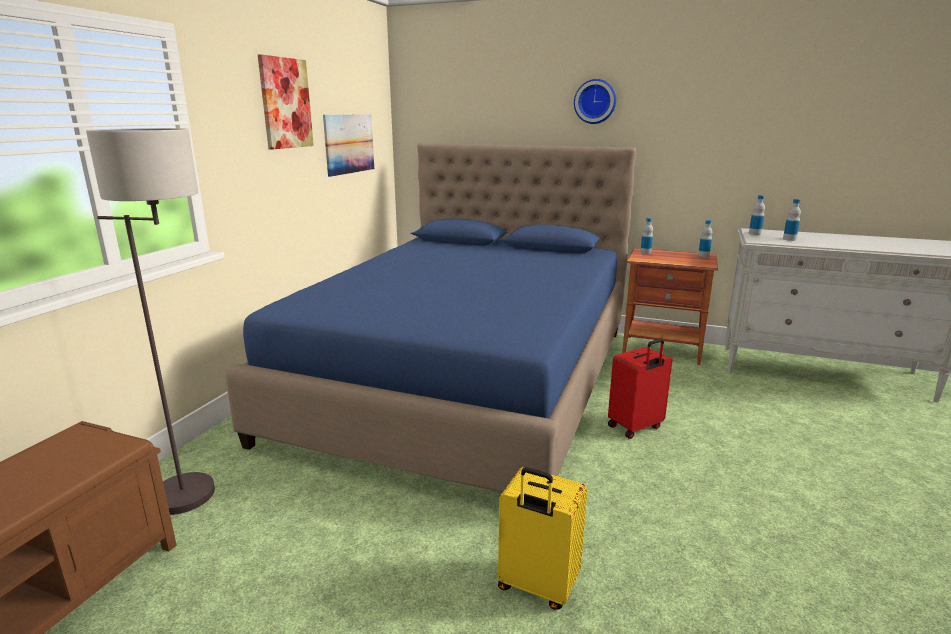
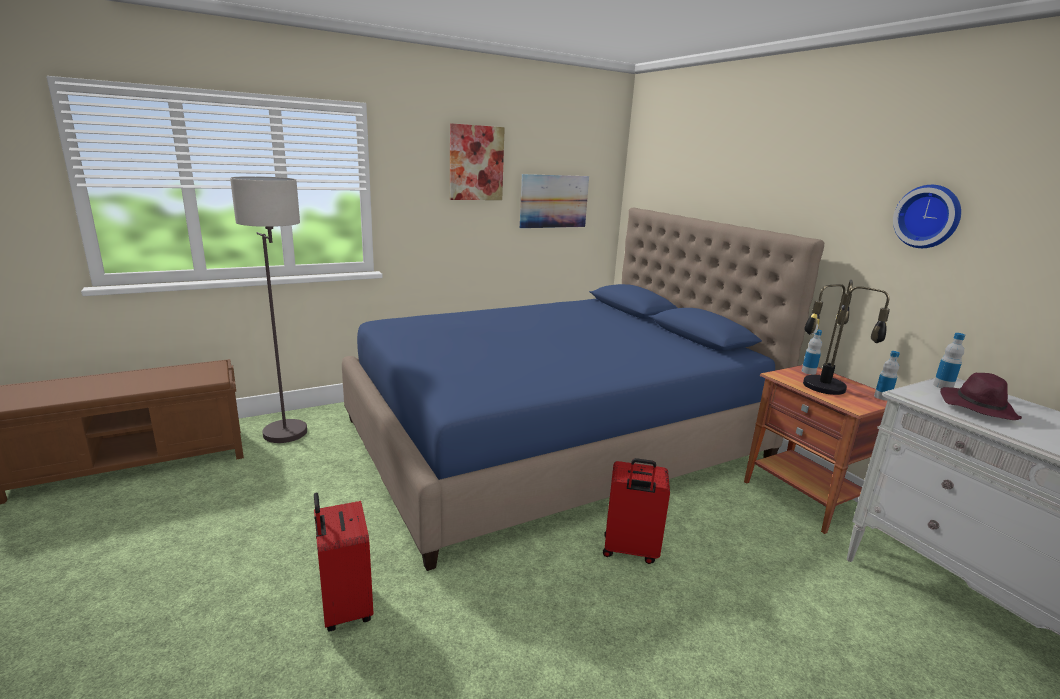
camera: 40 degrees right, 0 degrees up
(537, 586) = (344, 608): yellow suitcase -> red suitcase
(595, 101) = (796, 179): wall clock -> wall clock (928, 216)
(671, 258) = (824, 387): none -> table lamp
(789, 239) = (977, 407): bottle -> purple hat

